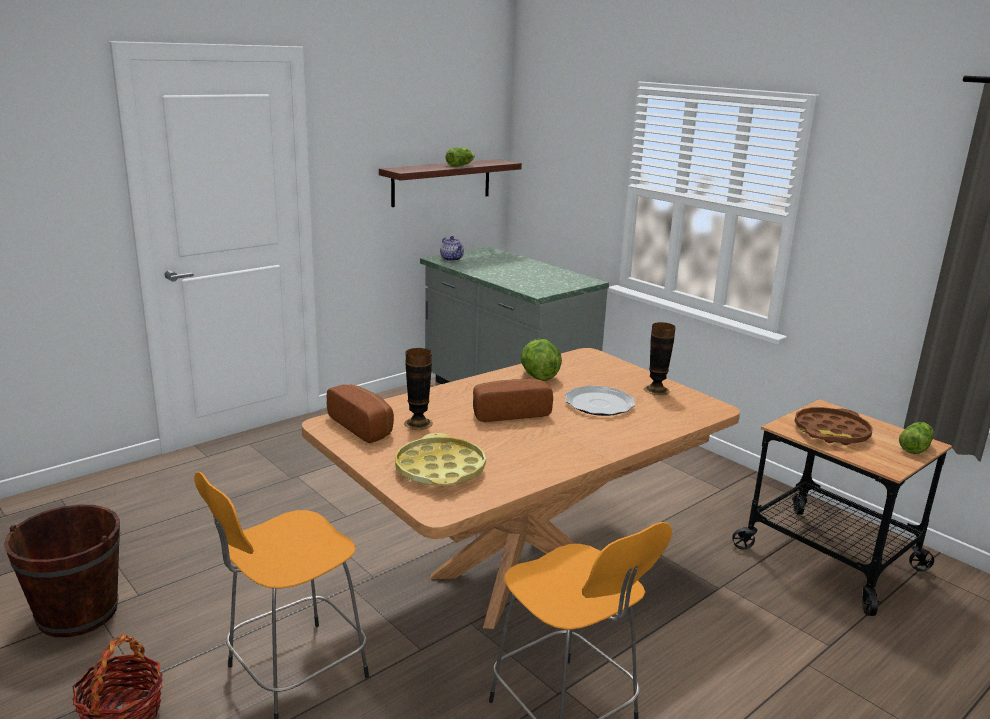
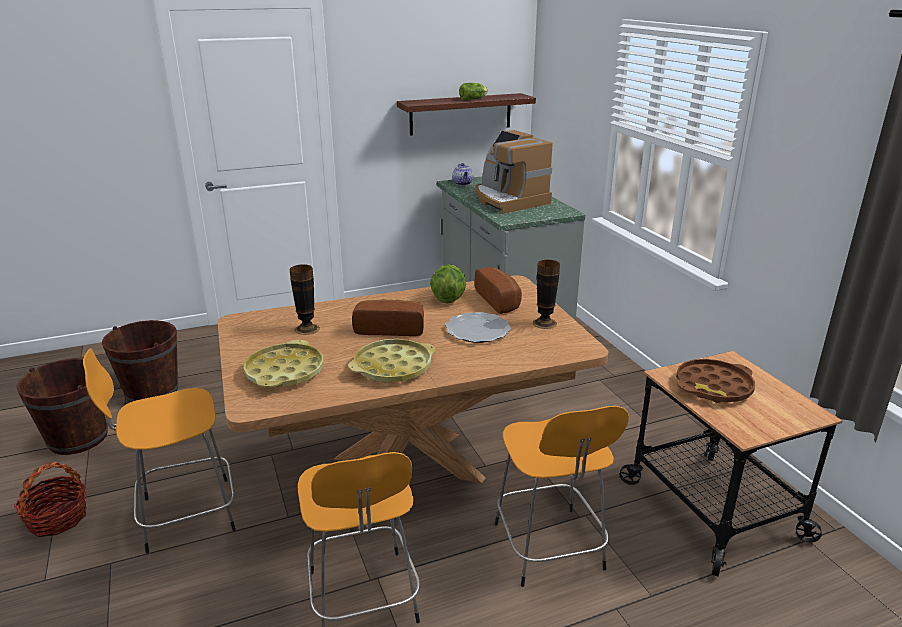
camera: 20 degrees right, 5 degrees up
(142, 542) = (152, 392): none -> brown bucket
(364, 426) = (263, 326): bread -> bread (500, 300)
(518, 273) = (508, 200): none -> coffee machine
(551, 449) = (393, 367): none -> yellow tray
(713, 624) = (549, 549): none -> orange stool
(915, 447) = (795, 416): lettuce -> none

